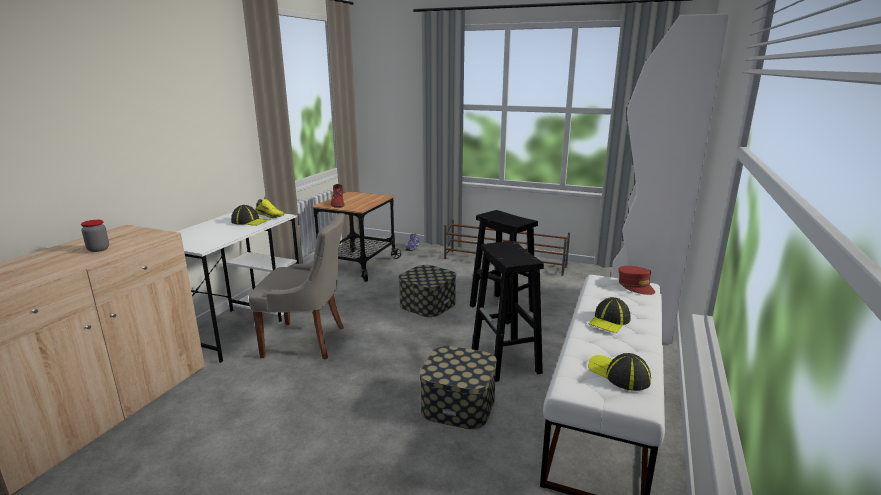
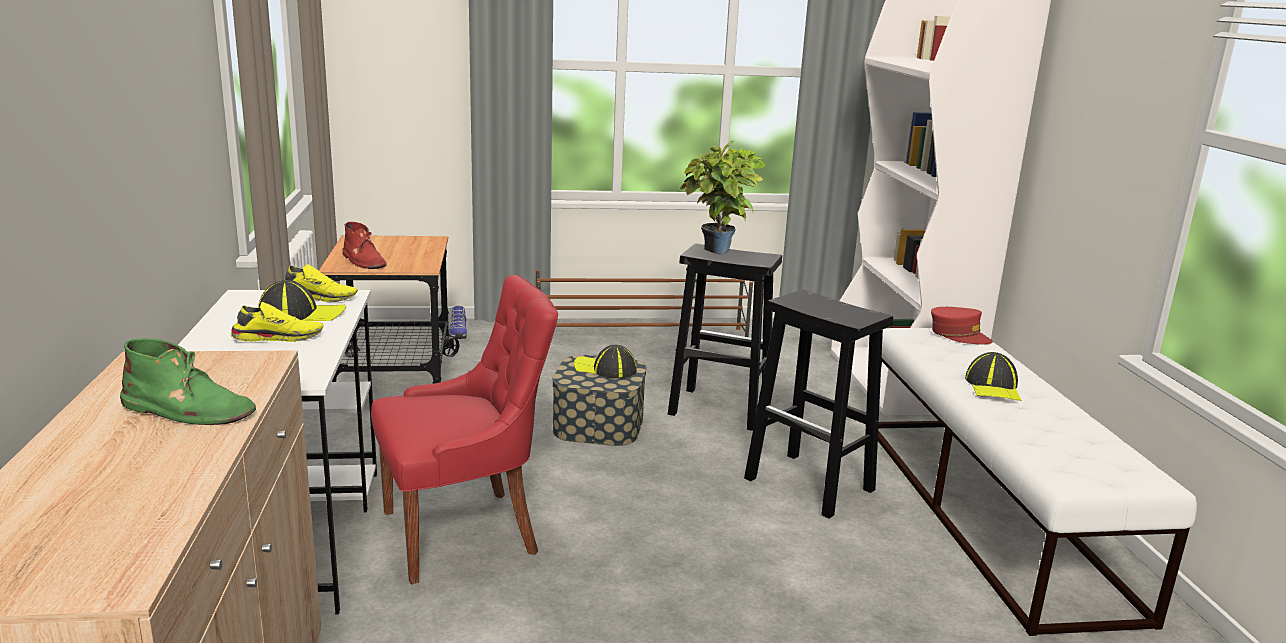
camera: 30 degrees left, 0 degrees up
(98, 249) = (188, 410): jar -> green boot
(225, 230) = (278, 337): none -> yellow shoe
(307, 341) = (464, 533): grey chair -> red chair
(458, 404) = (818, 563): storage box -> none
(500, 216) = (719, 253): none -> potted plant
(619, 374) = (1091, 451): cap -> cap (605, 369)

